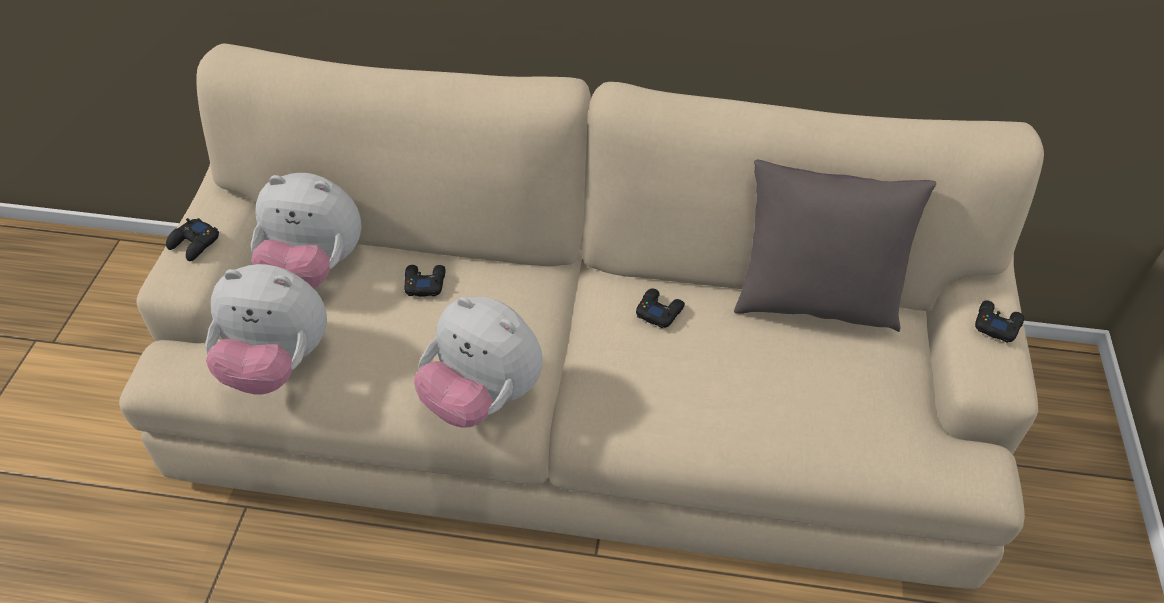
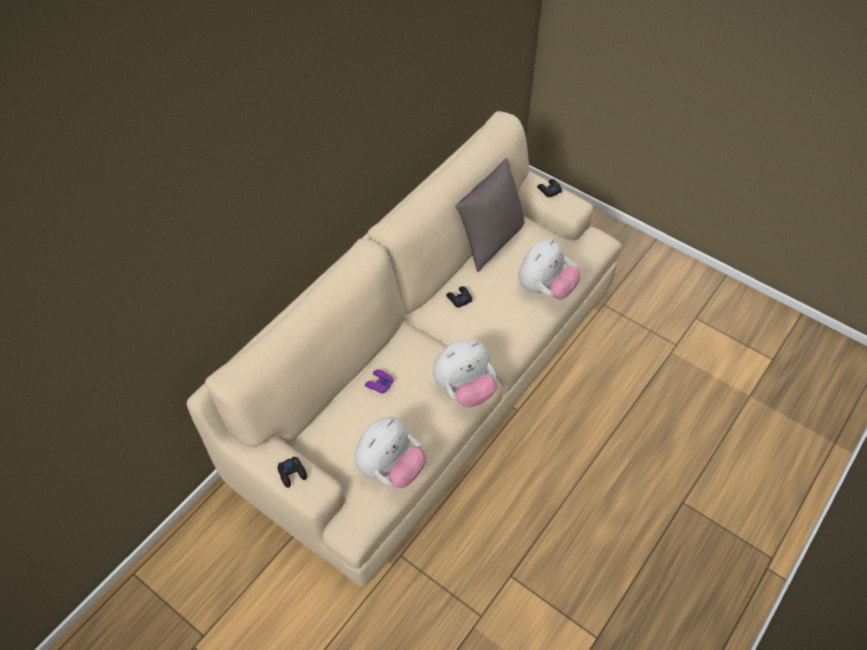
camera: 60 degrees left, 5 degrees up
(314, 269) = (334, 429): plush toy -> plush toy (545, 289)
(424, 283) = (379, 383): black game controller -> purple game controller

